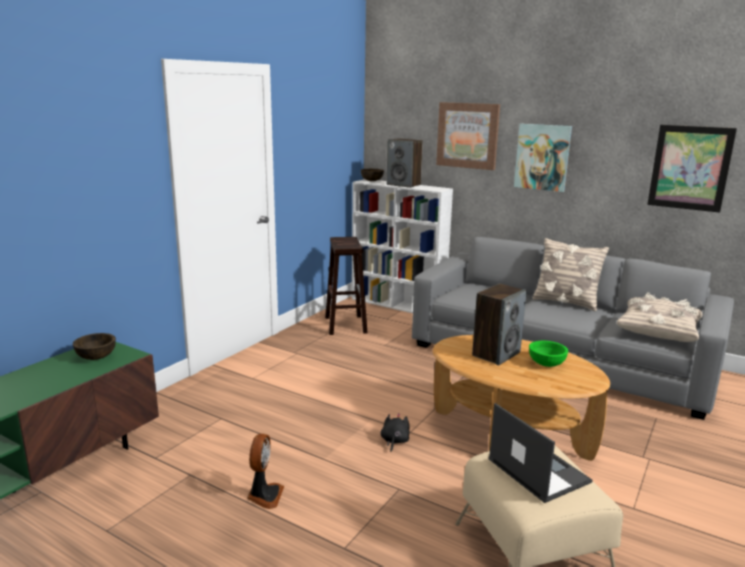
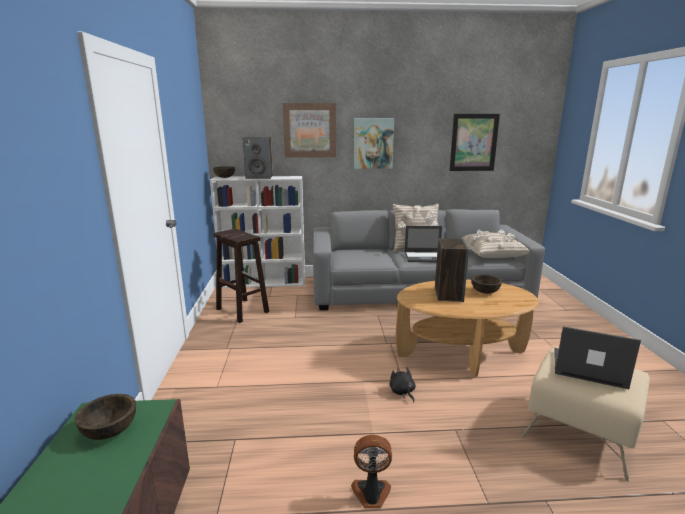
camera: 35 degrees left, 0 degrees up
(264, 495) = (371, 494): fan -> fan turned 60 degrees counterclockwise
(546, 363) = (484, 291): green bowl -> brown bowl
(555, 313) = (424, 257): none -> laptop

